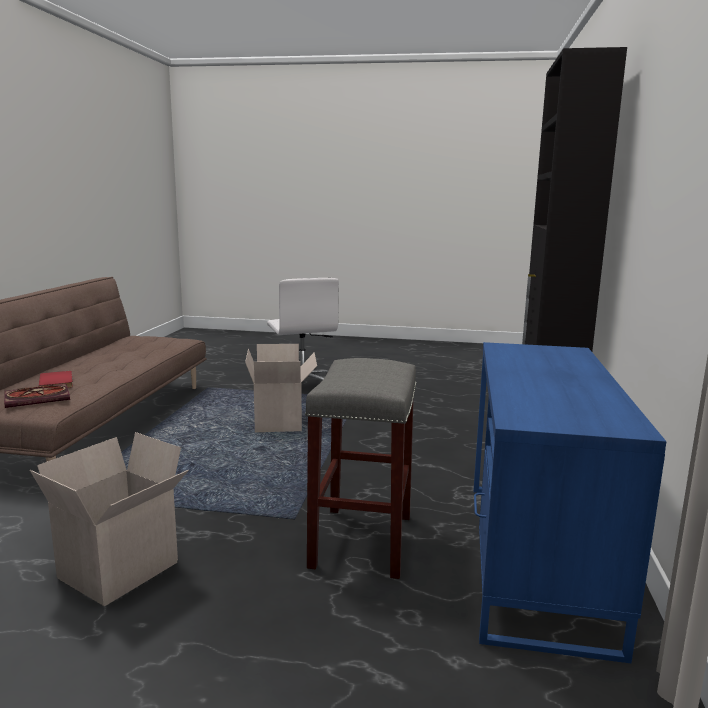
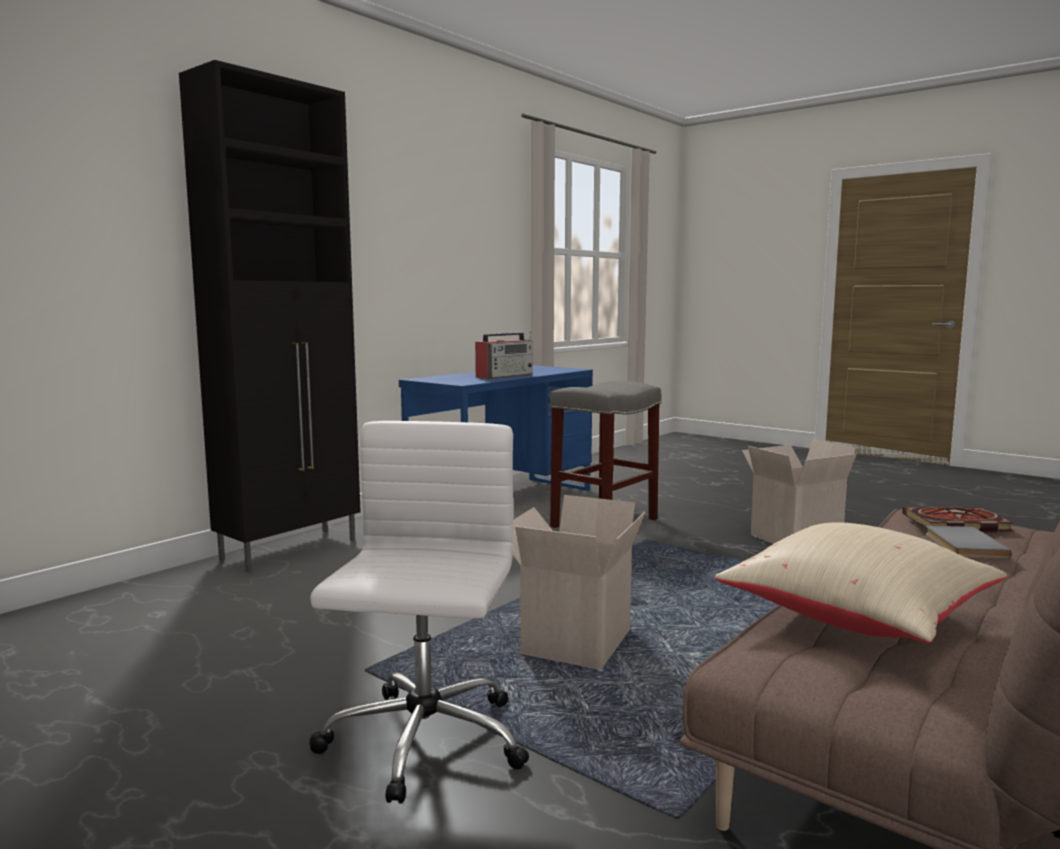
camera: 150 degrees left, 5 degrees down
(58, 382) = (962, 545): red book -> grey book
(143, 350) = (860, 619): none -> beige pillow
(523, 371) = (505, 376): none -> radio

